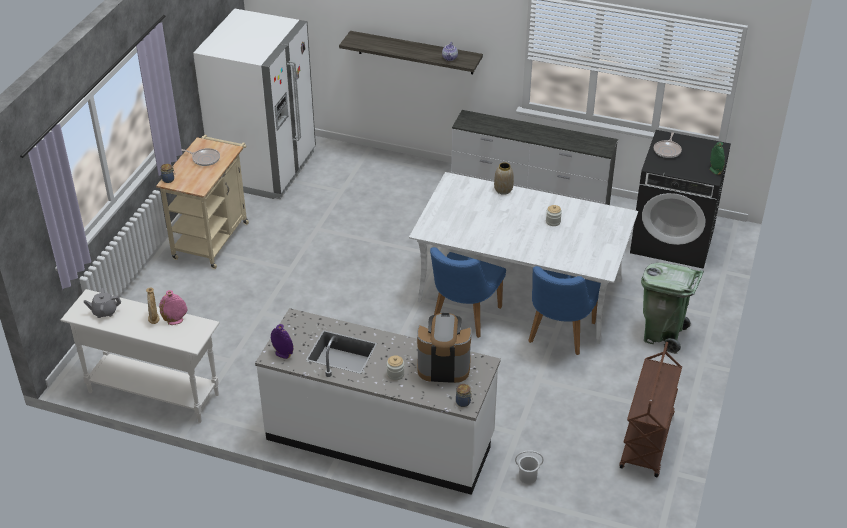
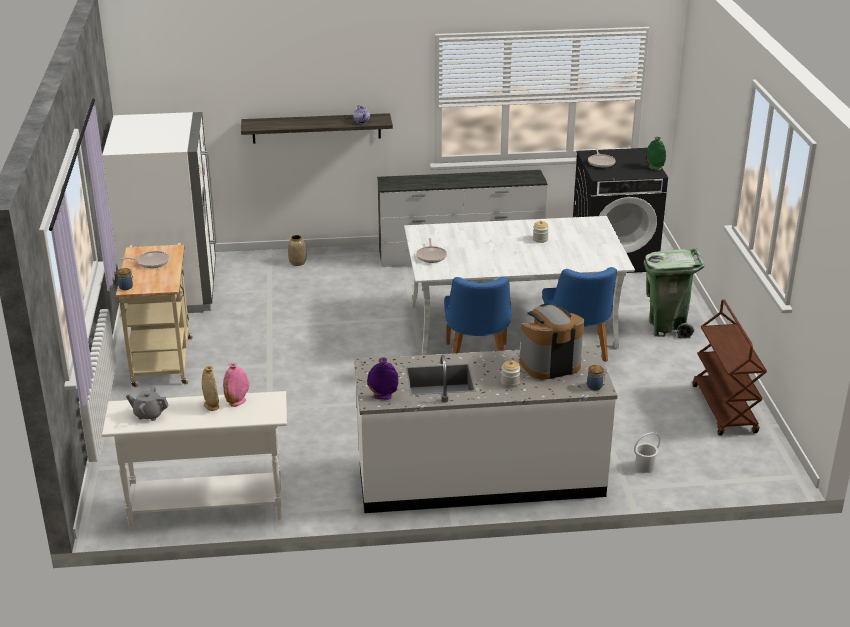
camera: 25 degrees left, 10 degrees down
(104, 312) = (149, 414): grey teapot -> grey teapot turned 45 degrees clockwise
(442, 213) = (431, 256): none -> frying pan
(503, 190) = (472, 226): vase -> vase (297, 262)

